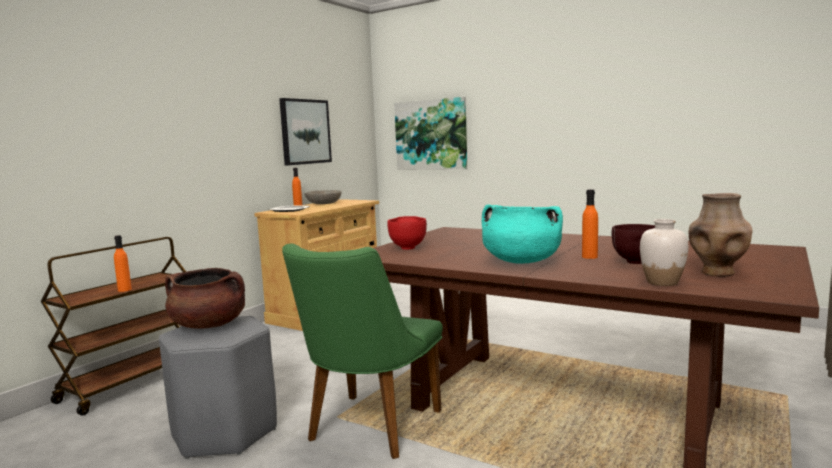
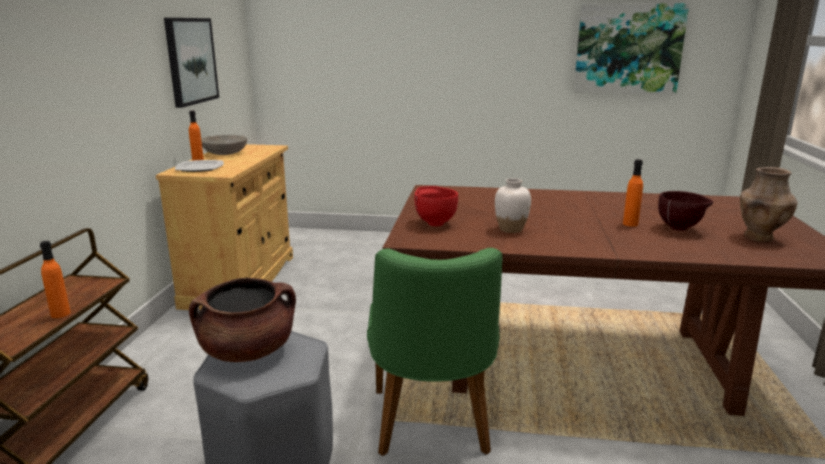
camera: 25 degrees left, 10 degrees up
(431, 135) = (327, 62): picture -> picture (628, 49)
(521, 261) = (581, 236): turquoise cooking pot -> none
(662, 282) = (739, 254): white vase -> white vase (511, 229)

